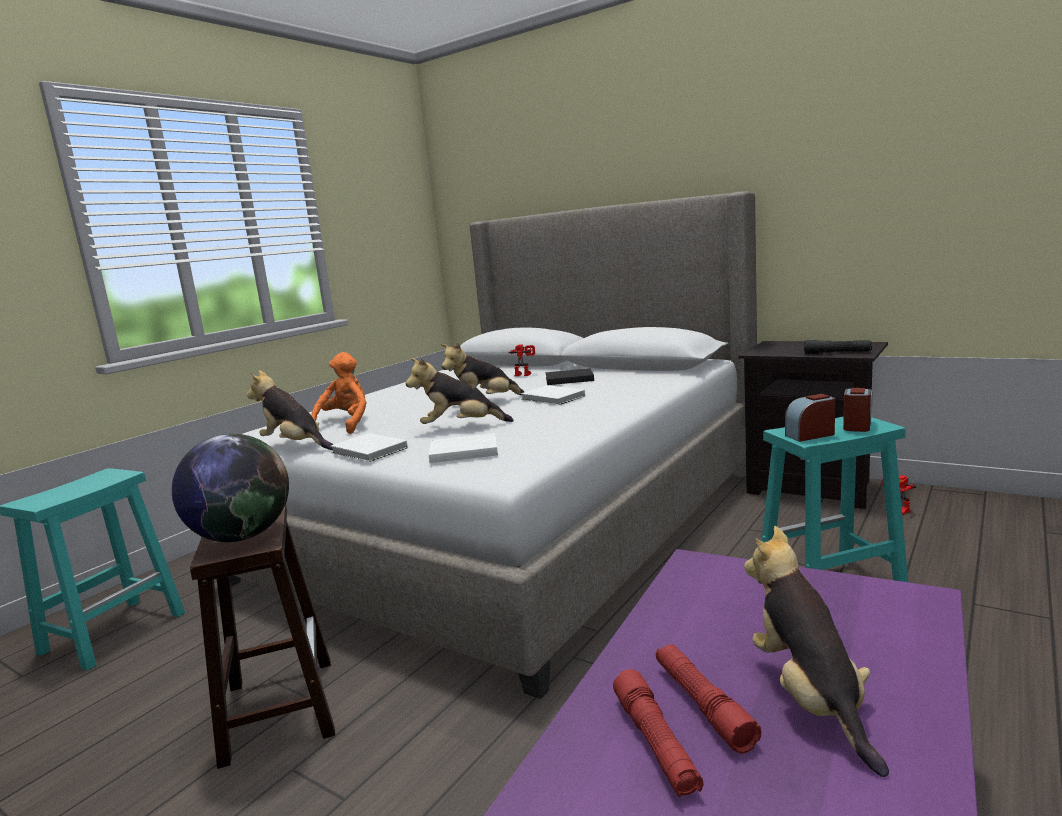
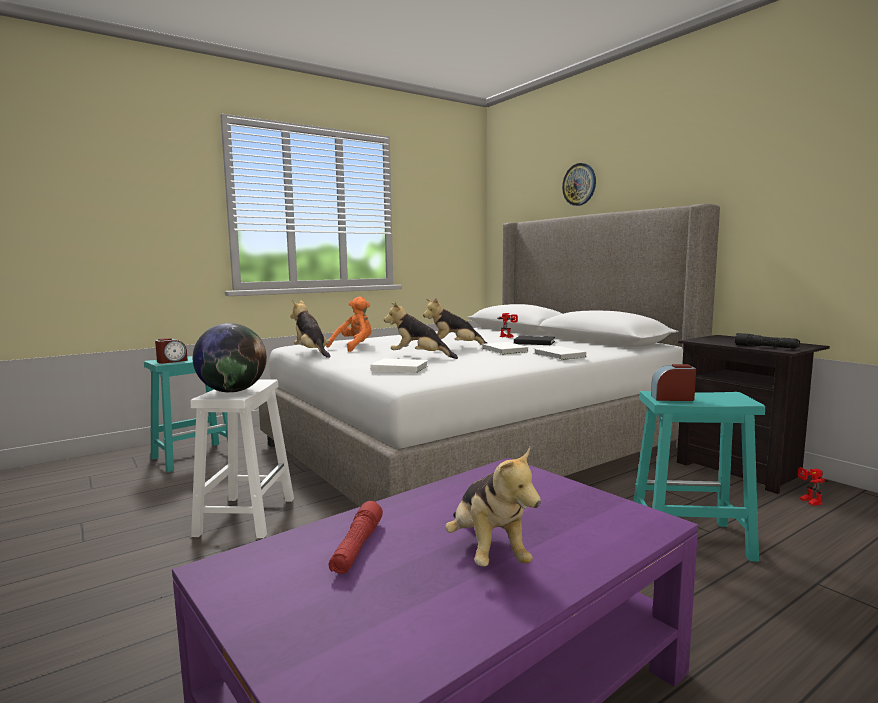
camera: 20 degrees right, 5 degrees down
(279, 707) = (246, 515): brown stool -> white stool
(369, 451) = (347, 361): white book -> white book (559, 355)
(568, 169) = (579, 184): none -> wall clock
(702, 705) = (411, 537): red flashlight -> none
(810, 698) = (487, 552): plush toy -> plush toy turned 150 degrees clockwise
(857, 425) = (723, 398): alarm clock -> alarm clock (172, 361)

